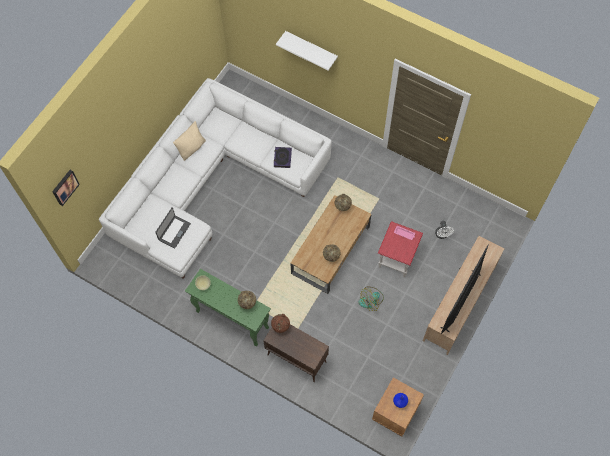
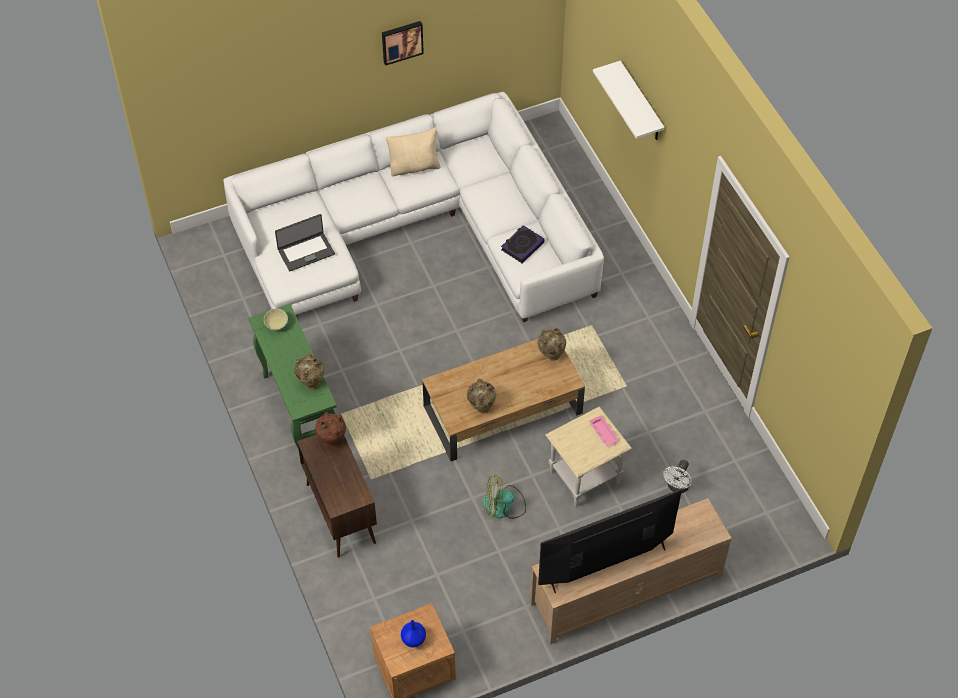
camera: 35 degrees right, 10 degrees down
(64, 187) = (182, 86): picture -> picture (401, 41)
(397, 259) = (585, 477): red side table -> beige side table

